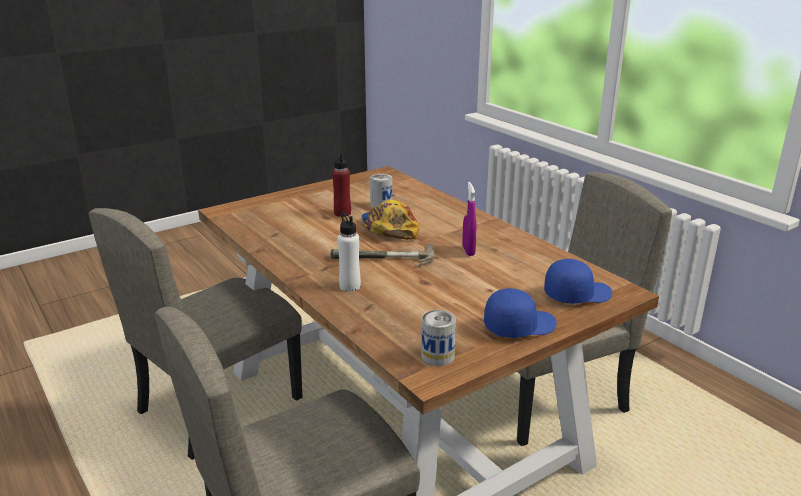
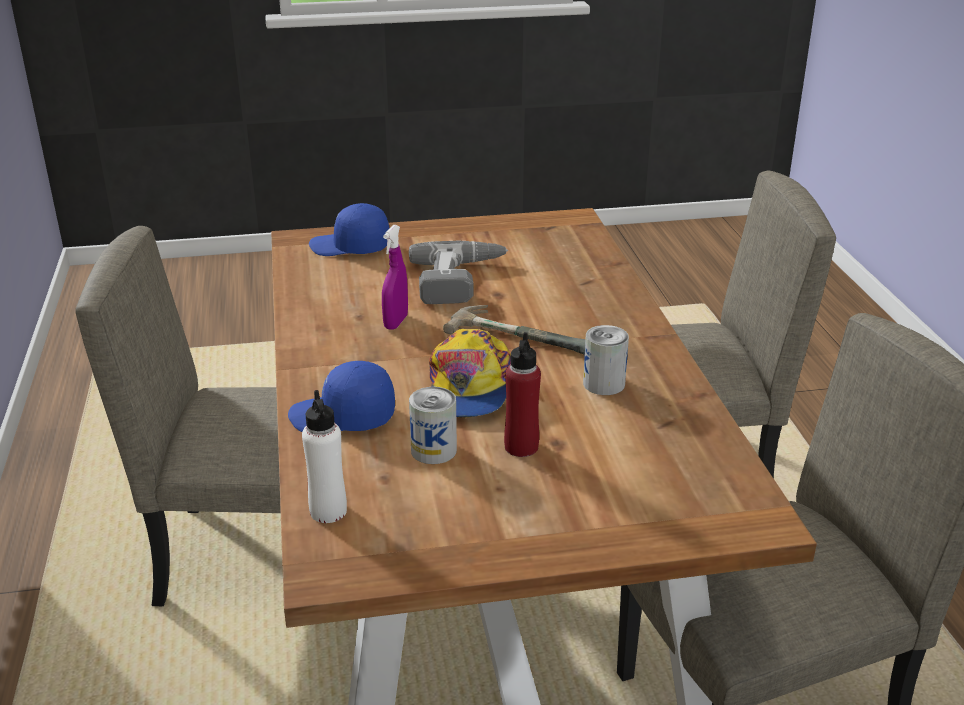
camera: 155 degrees left, 5 degrees up
(350, 286) = (593, 309): white bottle -> white bottle (328, 511)
(438, 356) = (553, 229): can -> can (604, 383)
(461, 286) = (461, 280): none -> power drill
(519, 326) = (450, 234): blue cap -> blue cap (342, 417)

